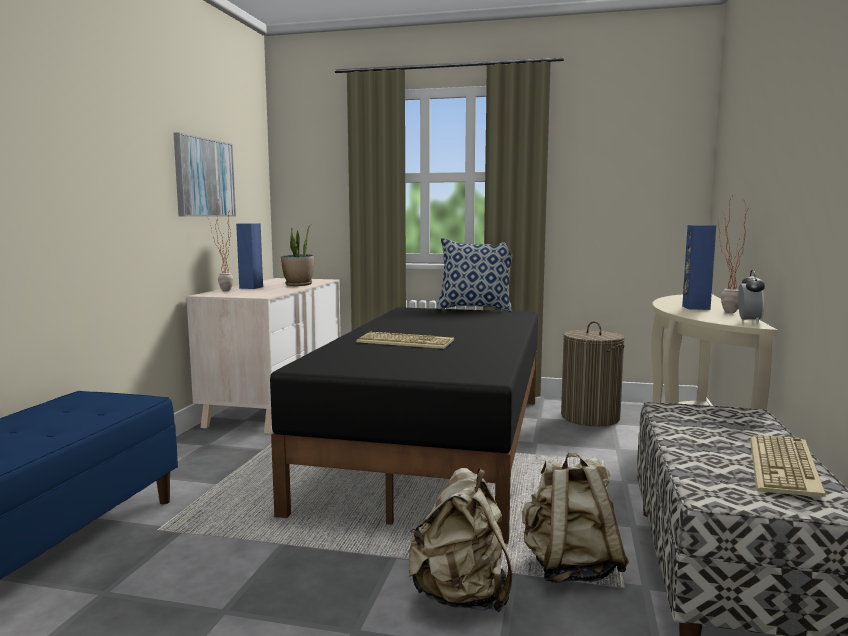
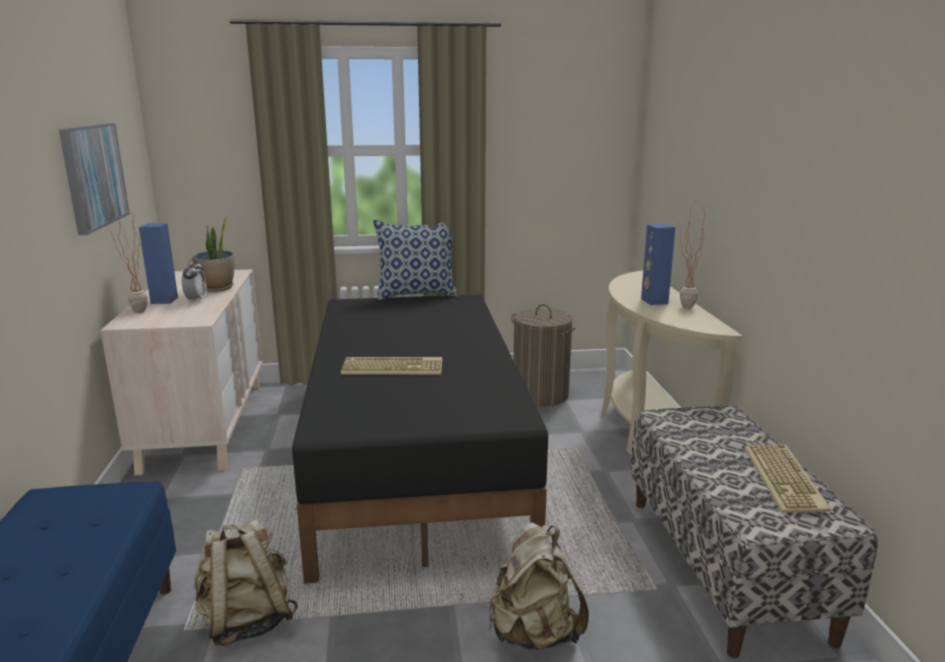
camera: 20 degrees left, 10 degrees up
(569, 568) = (606, 579): beige backpack -> beige backpack (246, 620)
(749, 321) = (712, 323): alarm clock -> alarm clock (196, 300)

